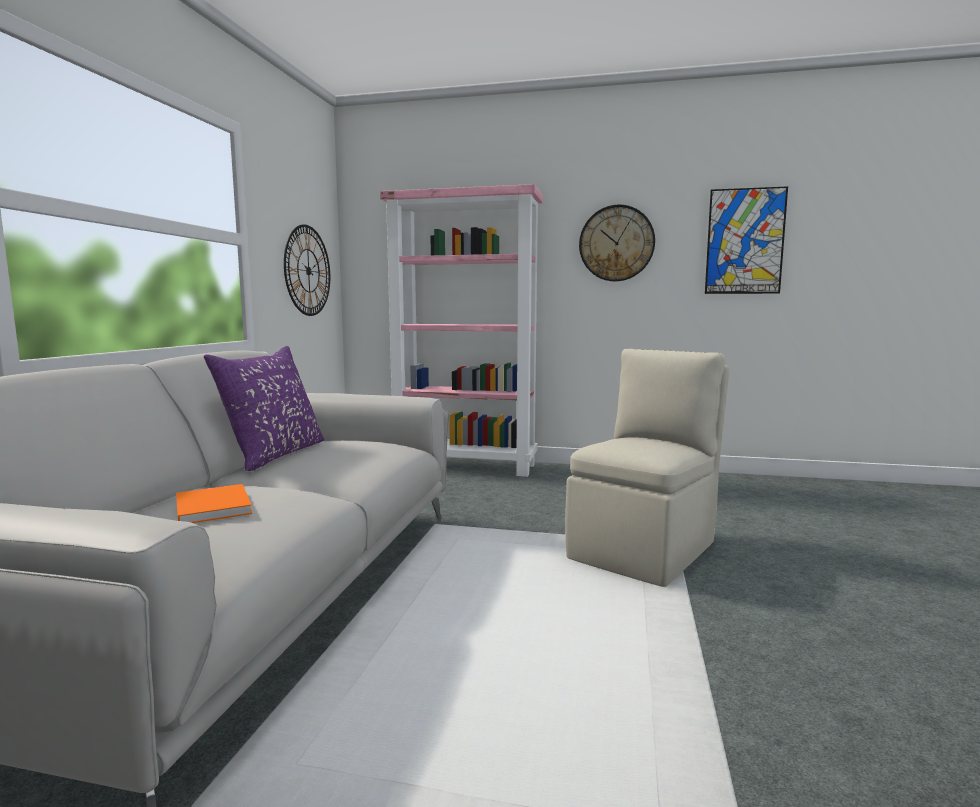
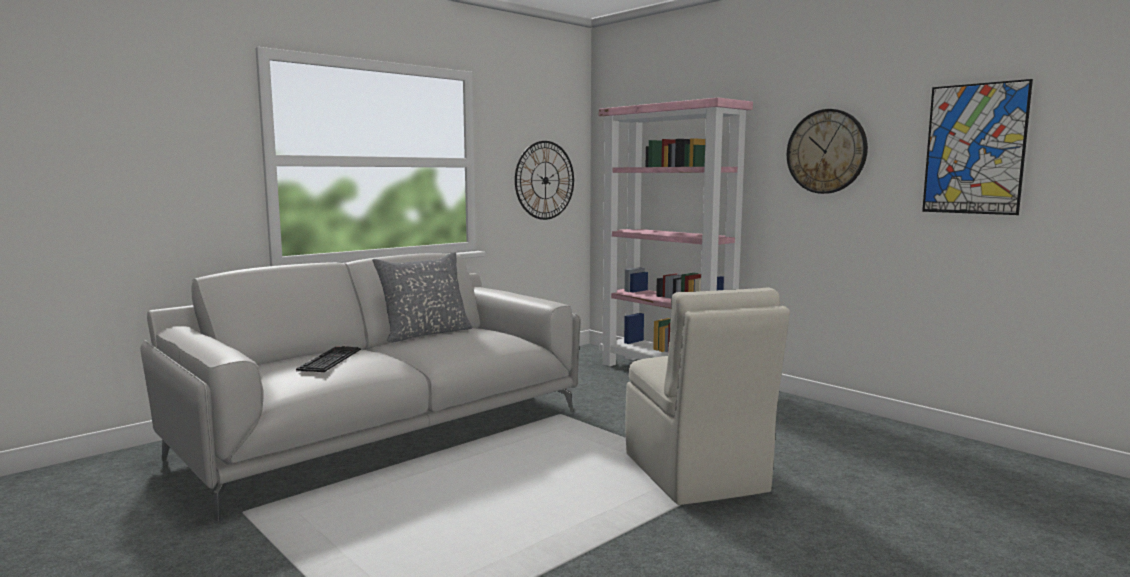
camera: 35 degrees right, 0 degrees up
(213, 506) = (329, 359): orange book -> keyboard
(274, 455) = (425, 334): purple pillow -> grey pillow
(644, 549) = (695, 474): beige chair -> beige chair turned 90 degrees clockwise

